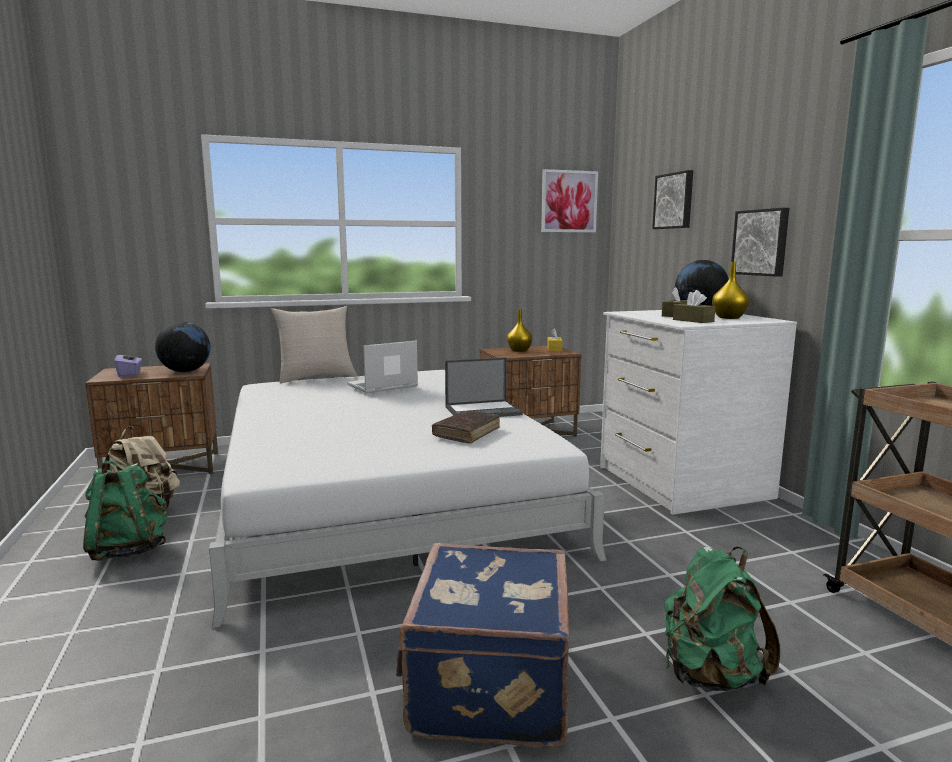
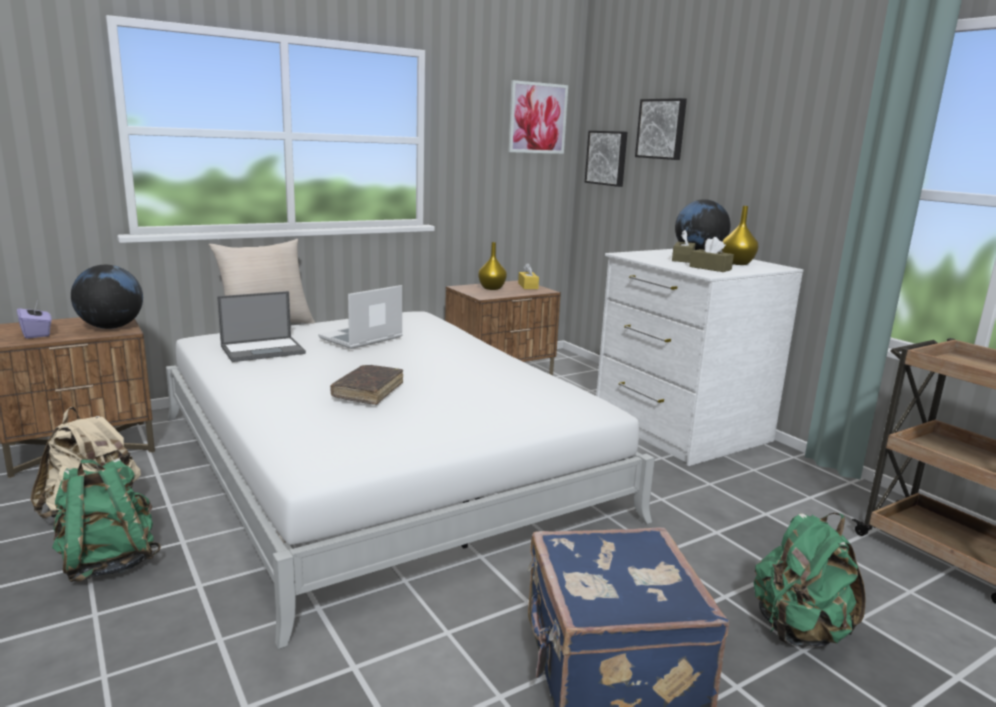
camera: 15 degrees left, 5 degrees up
(466, 433) = (501, 398): brown book -> brown book (368, 391)
(484, 410) = (496, 367): laptop -> laptop (264, 350)
(761, 242) = (765, 185): picture -> picture (607, 158)

